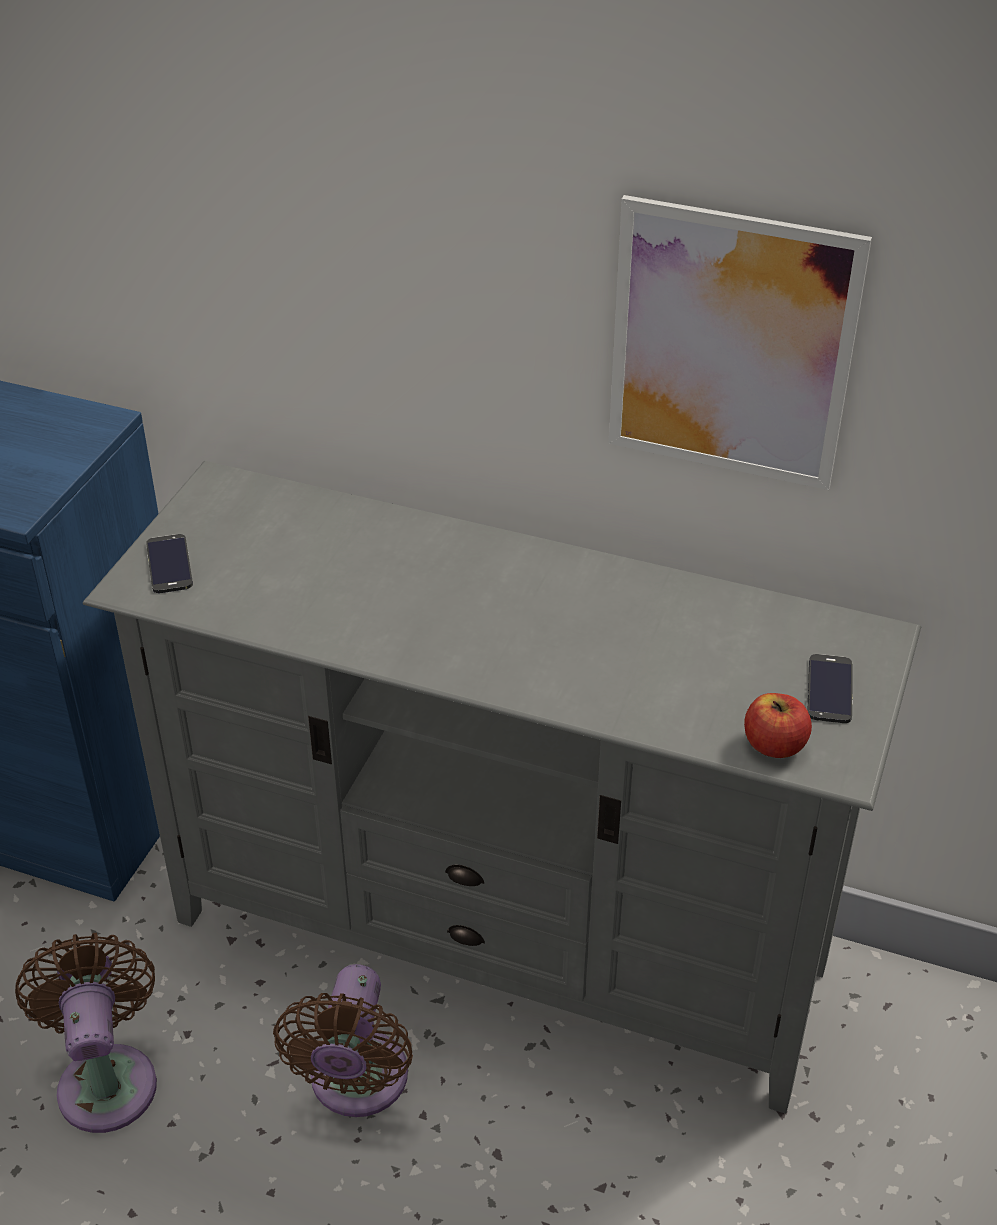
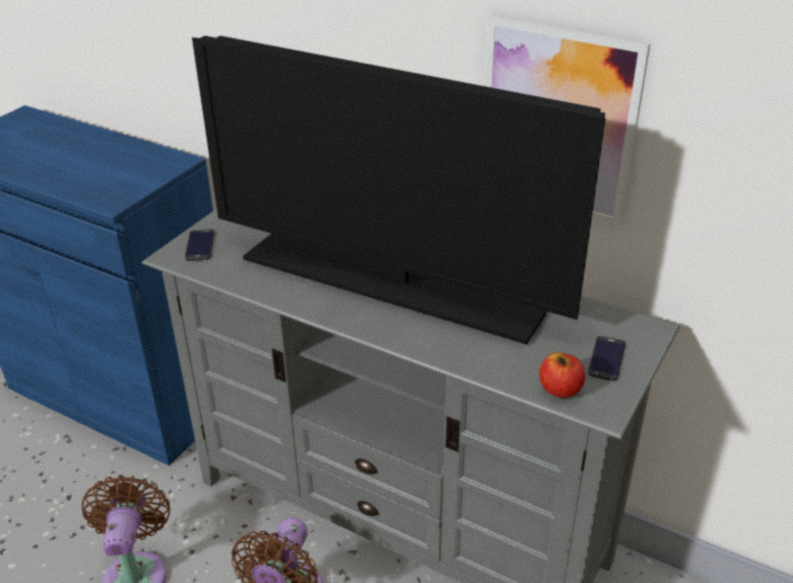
camera: 10 degrees right, 5 degrees down
(488, 604) = (390, 286): none -> television

